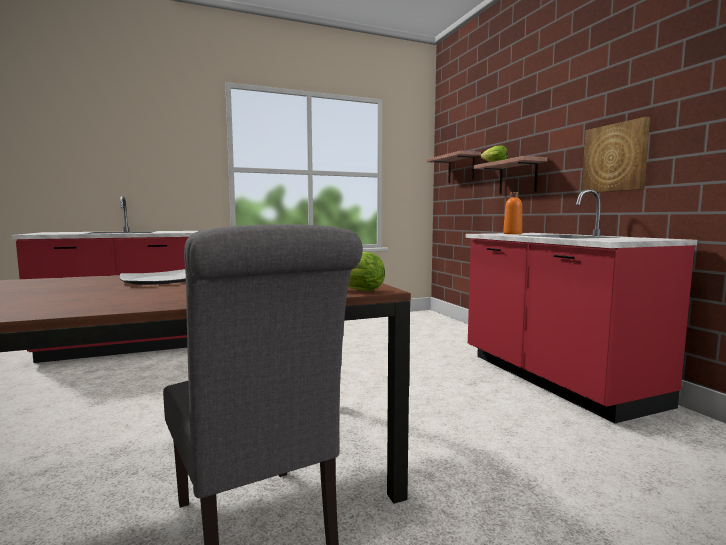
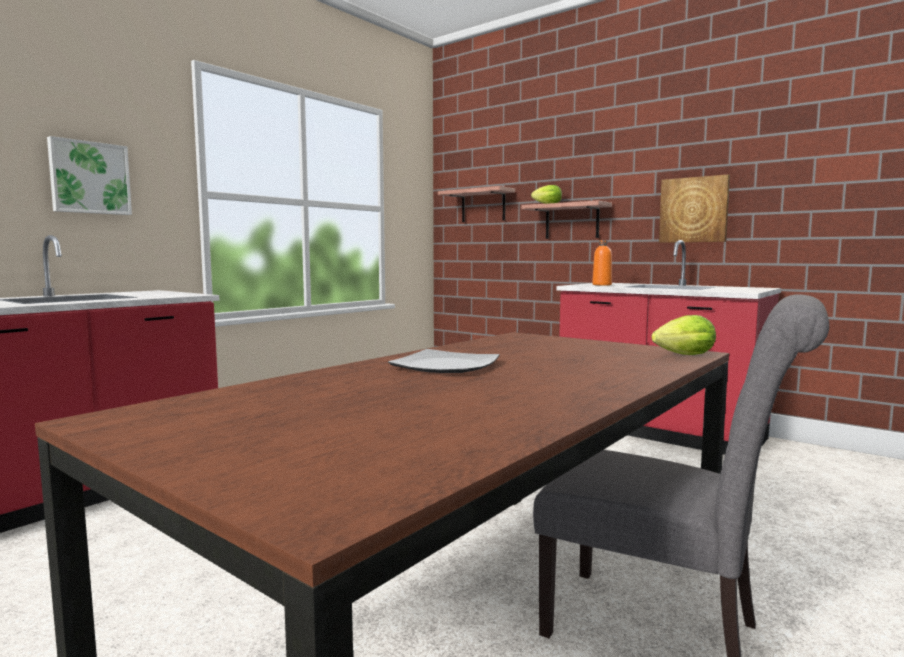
camera: 30 degrees left, 0 degrees up
(157, 162) = (89, 178): none -> picture

